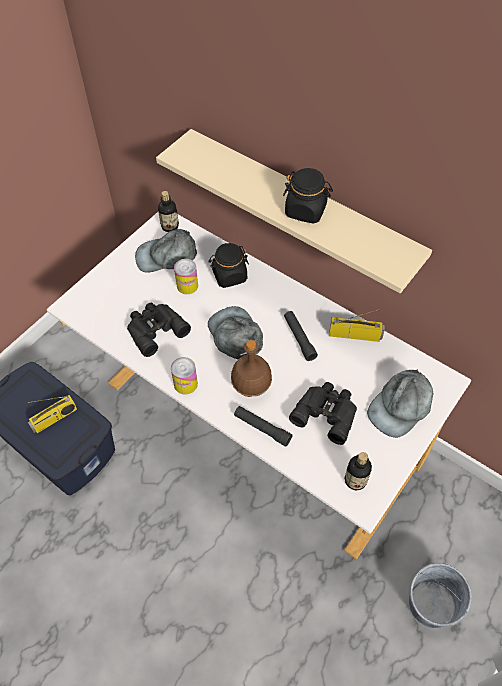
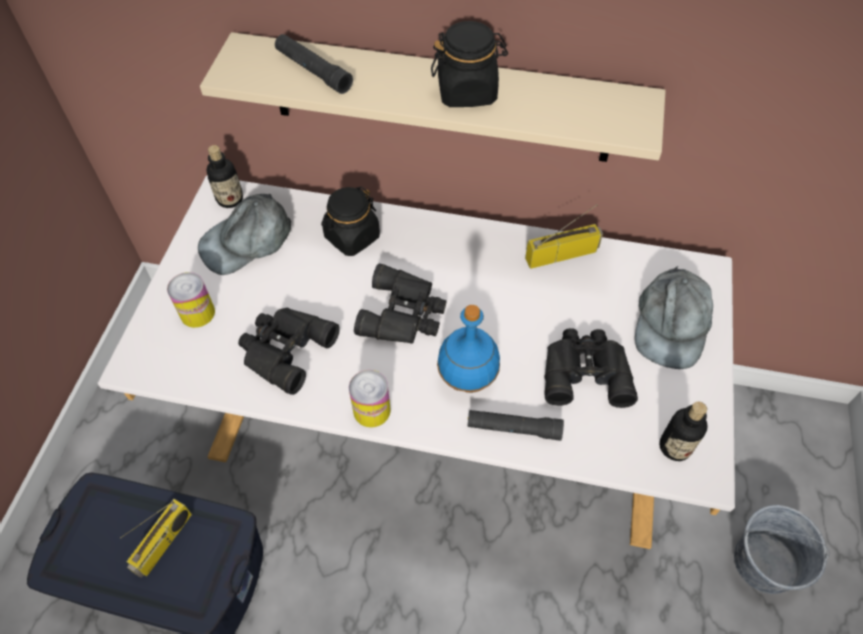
camera: 25 degrees left, 0 degrees up
(187, 285) = (299, 271): can -> can (197, 313)
(235, 334) = (404, 314): grey cap -> black binoculars
(252, 388) = (468, 378): brown bottle -> blue bottle
(299, 338) = (493, 286): black flashlight -> black flashlight (313, 71)

